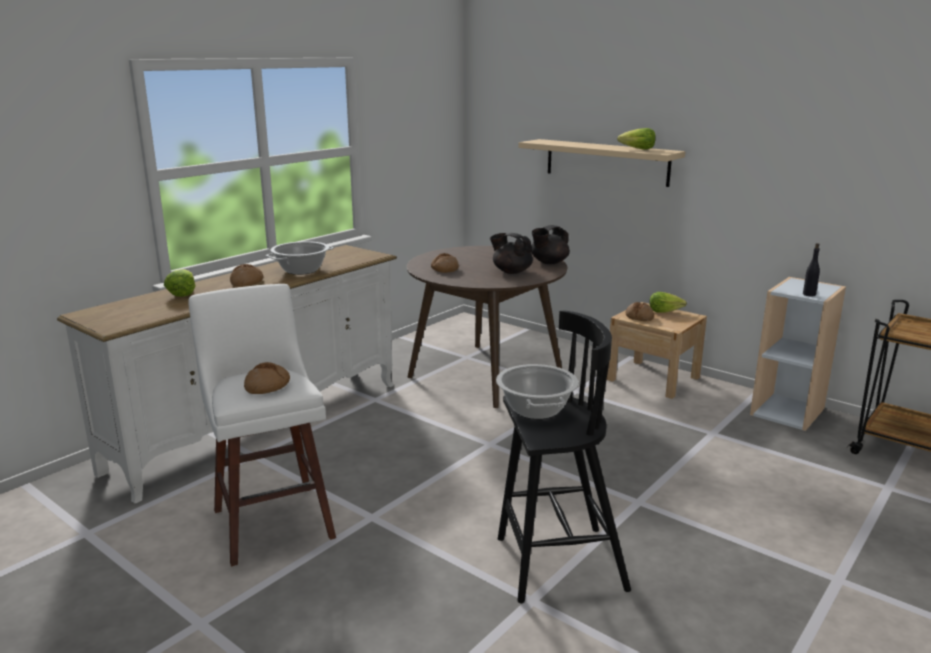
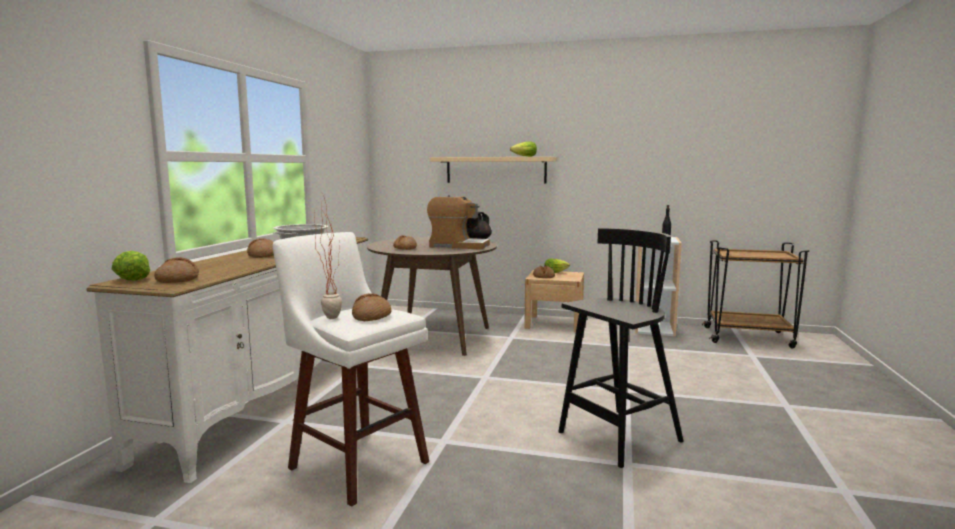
camera: 25 degrees left, 10 degrees down
(127, 317) = (177, 279): none -> bread
(182, 293) = (209, 264): lettuce -> lettuce (132, 278)
(234, 379) = (331, 316): none -> potted plant
(511, 271) = (458, 246): black teapot -> coffee machine
(535, 409) = (597, 306): cooking pot -> none

